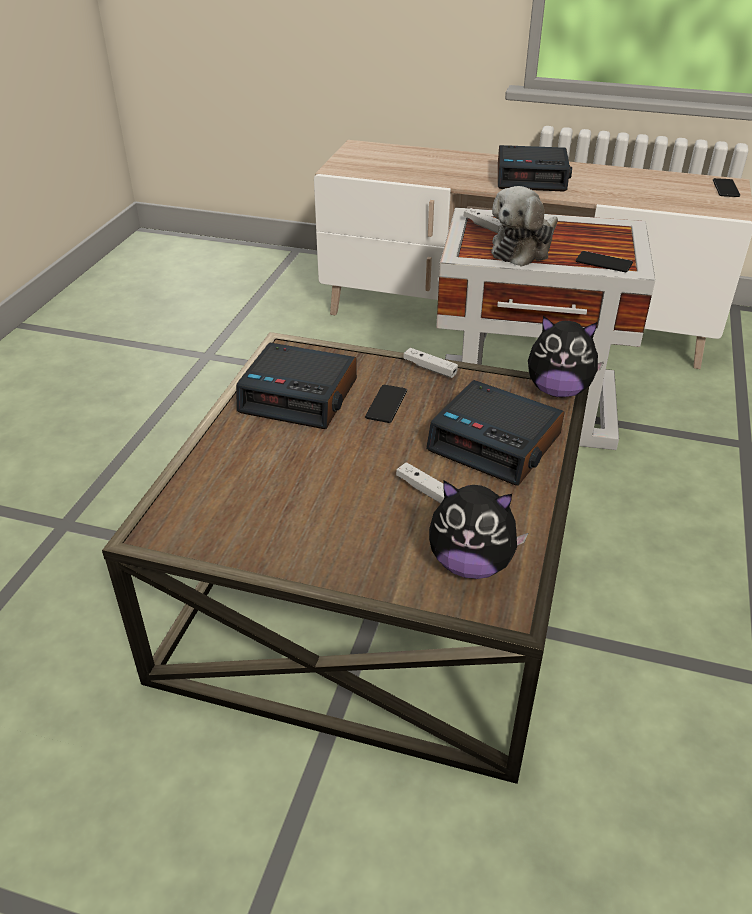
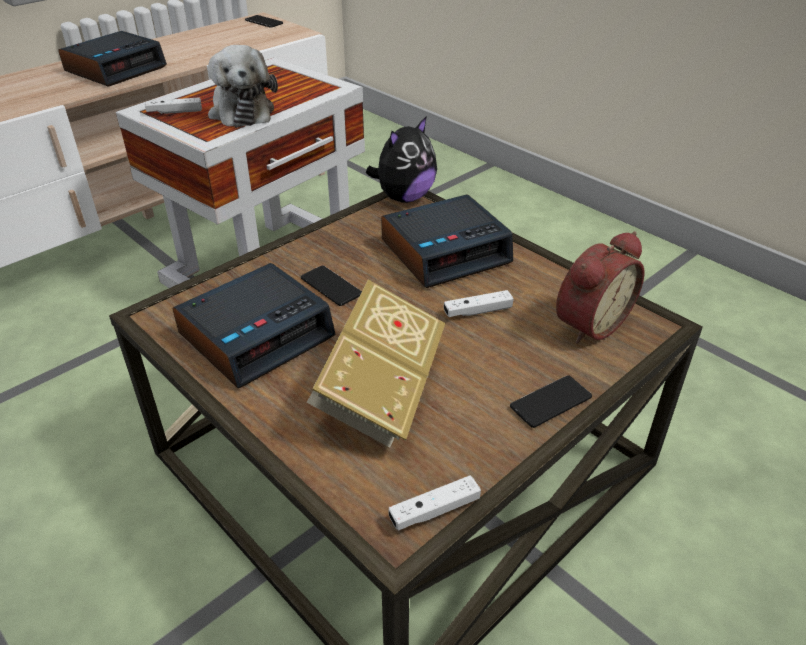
camera: 60 degrees left, 0 degrees up
(284, 474) = (380, 390): none -> book
(430, 368) = (304, 242): white game controller -> white game controller (434, 510)
(471, 564) = (588, 323): plush toy -> alarm clock
(603, 262) = (312, 92): phone -> phone (550, 402)

